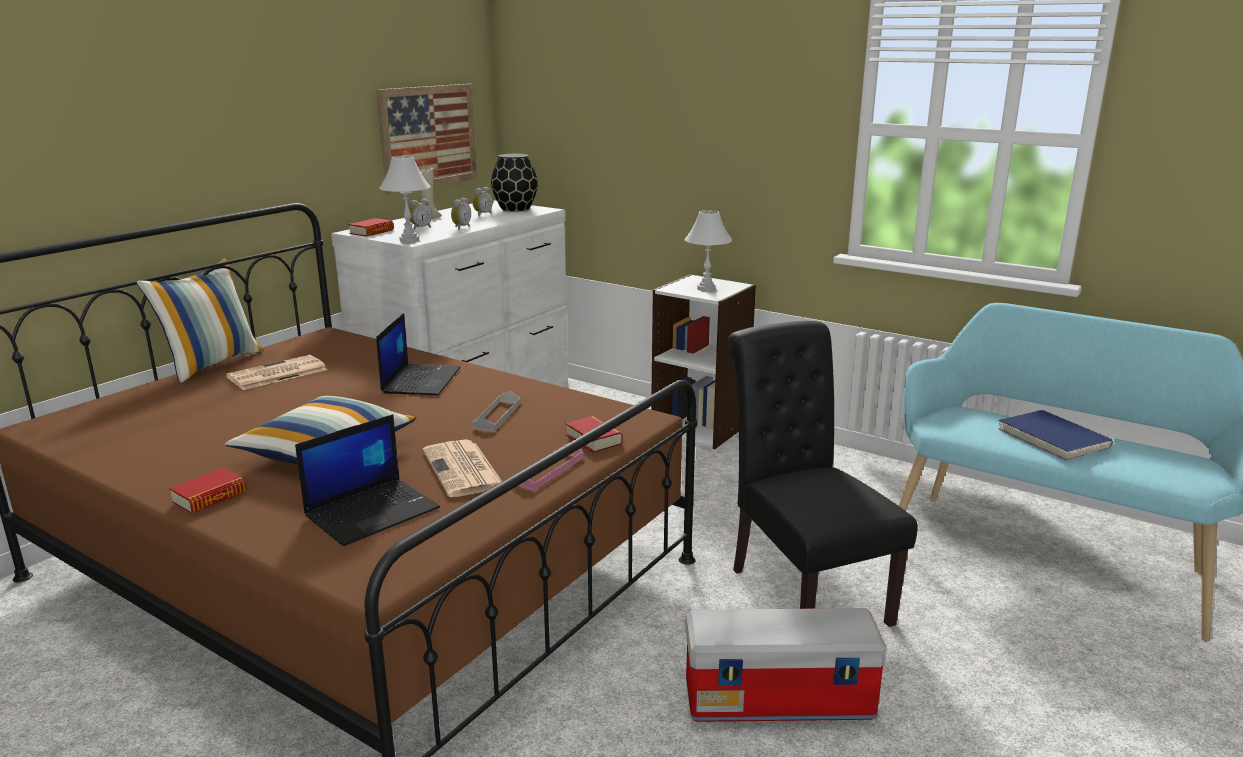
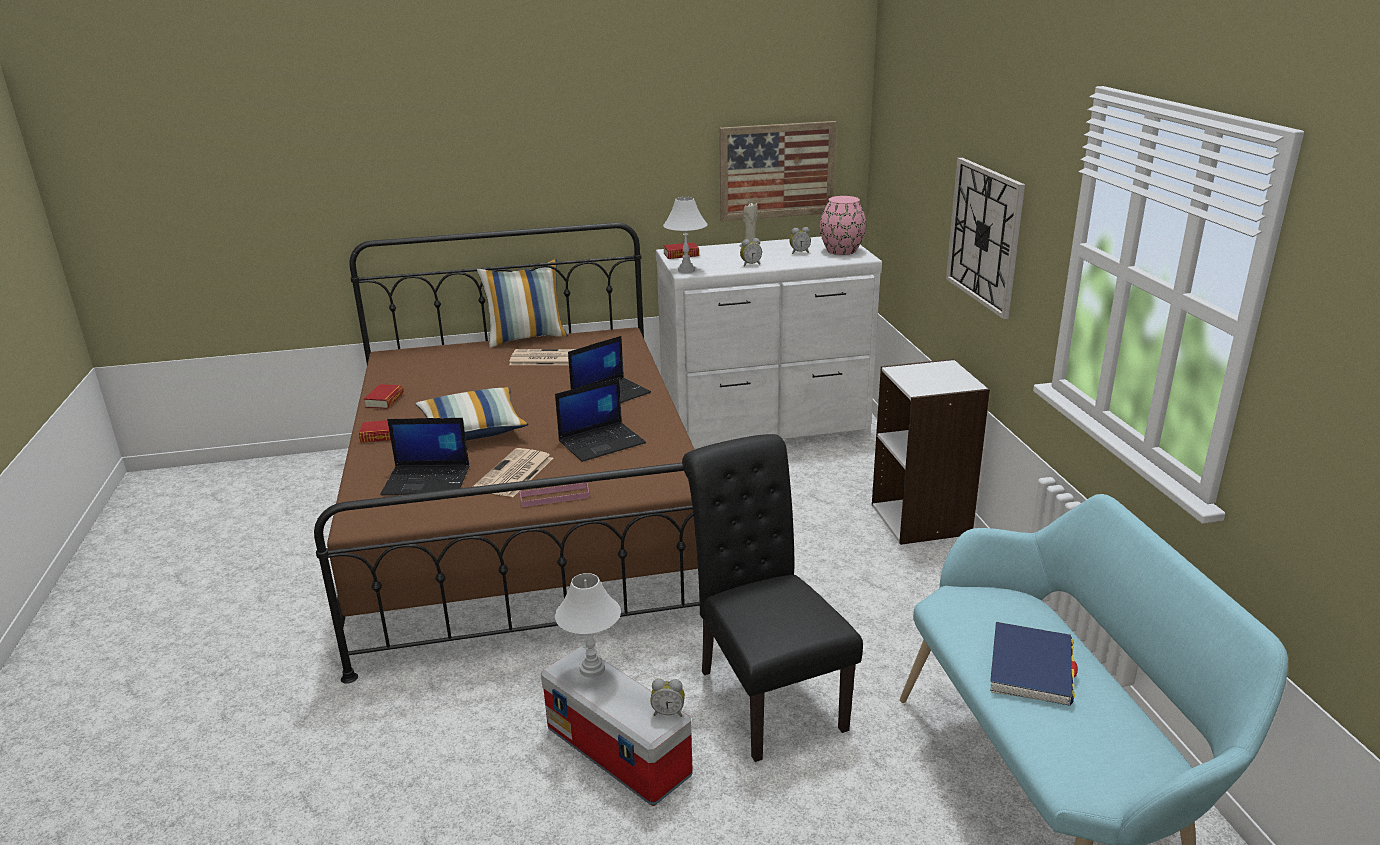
camera: 45 degrees right, 5 degrees up
(420, 228) = (721, 258): alarm clock -> alarm clock (668, 712)
(497, 416) = (602, 442): grey tray -> laptop
(515, 208) = (842, 250): black vase -> pink vase
(593, 439) = (622, 486): book -> book (384, 400)
(706, 288) = (930, 379): white table lamp -> white table lamp (592, 668)
(720, 150) = (984, 235): none -> wall clock
(802, 590) = (765, 693): black chair -> black chair turned 45 degrees counterclockwise

